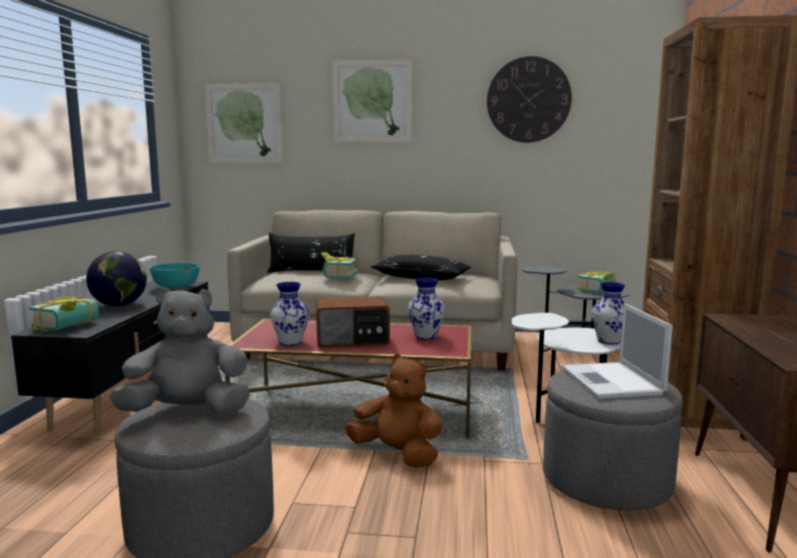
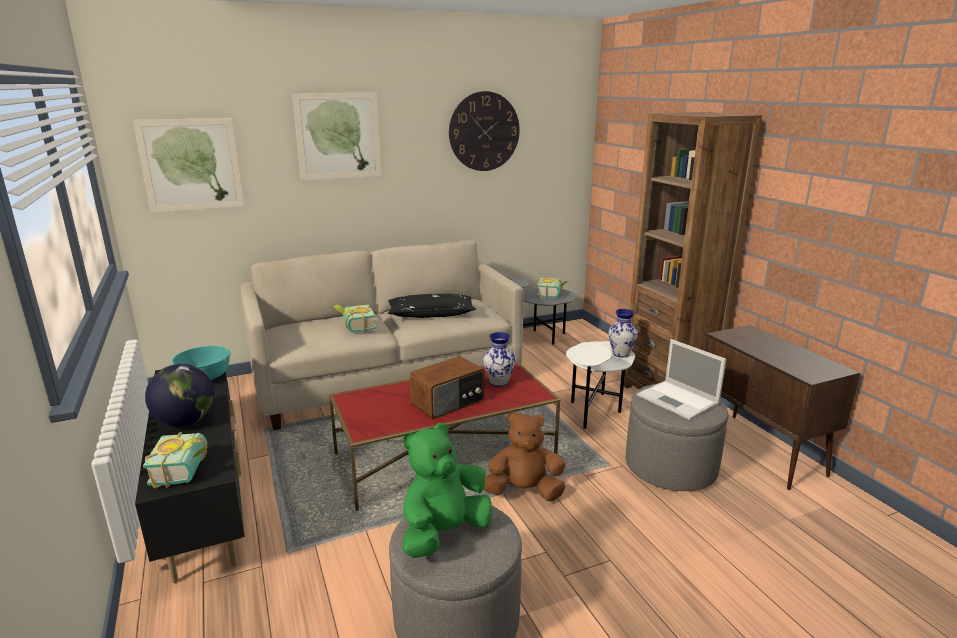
camera: 30 degrees left, 10 degrees up
(188, 412) = (444, 533): grey plush toy -> green plush toy
(289, 342) = (399, 420): vase -> none
(311, 271) = (315, 323): black pillow -> none

